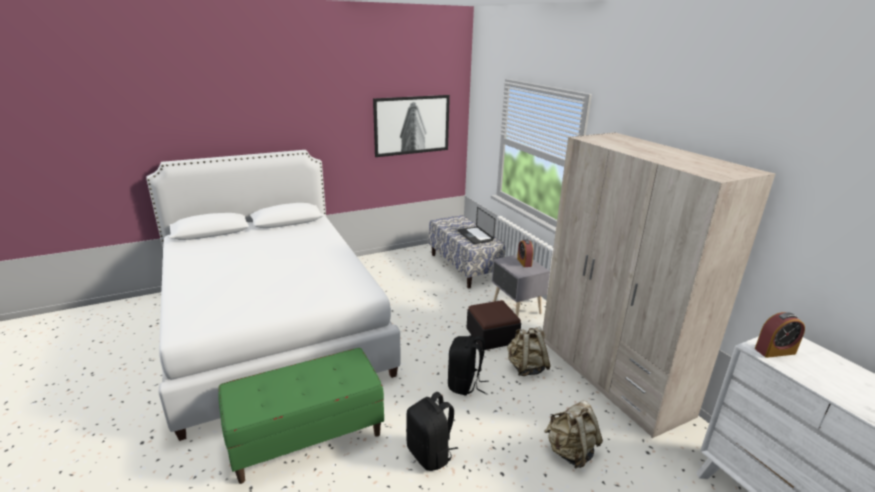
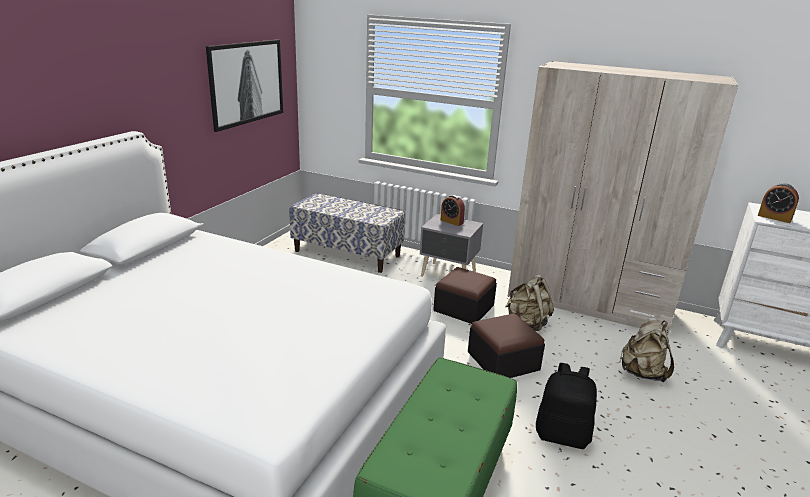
camera: 40 degrees left, 0 degrees up
(465, 384) = (503, 361): black backpack -> ottoman
(475, 236) = (364, 210): laptop -> none
(775, 351) = (774, 217): alarm clock -> alarm clock turned 90 degrees clockwise

